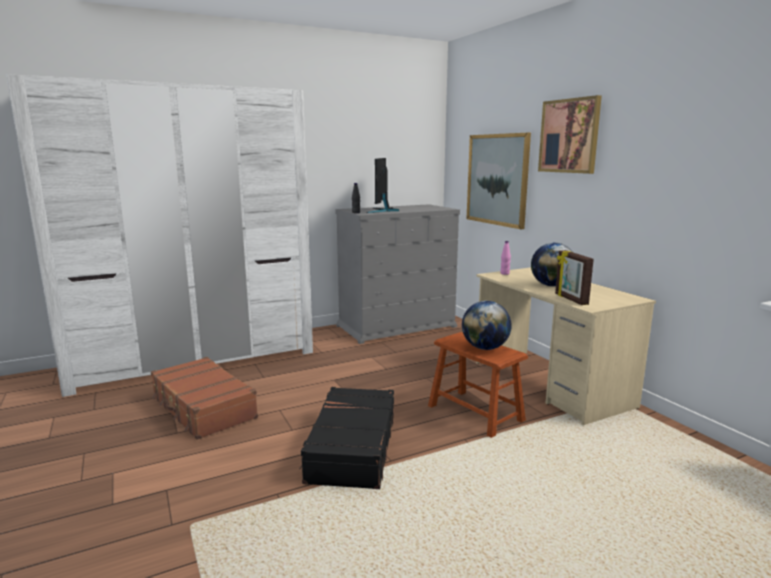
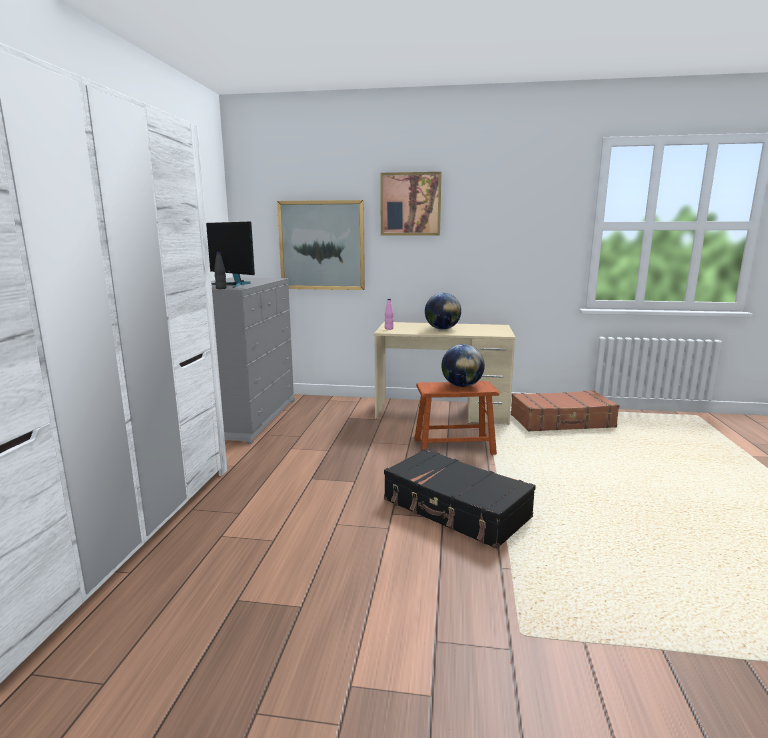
camera: 55 degrees left, 0 degrees up
(203, 408) = (259, 572): brown suitcase -> brown suitcase (562, 421)
(570, 299) = (481, 333): picture frame -> none

